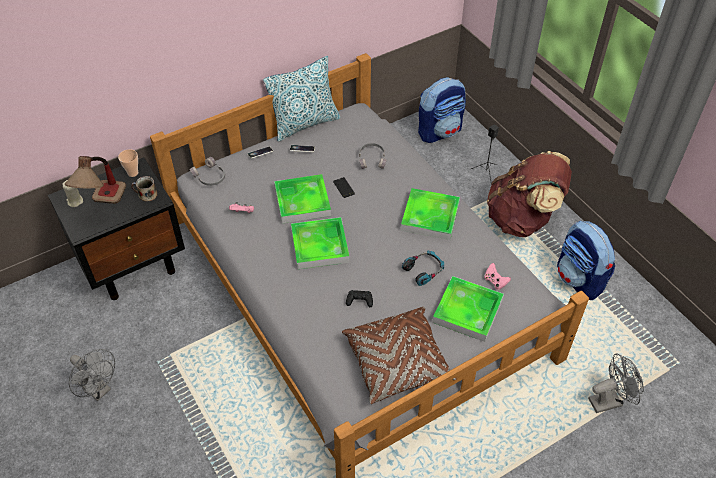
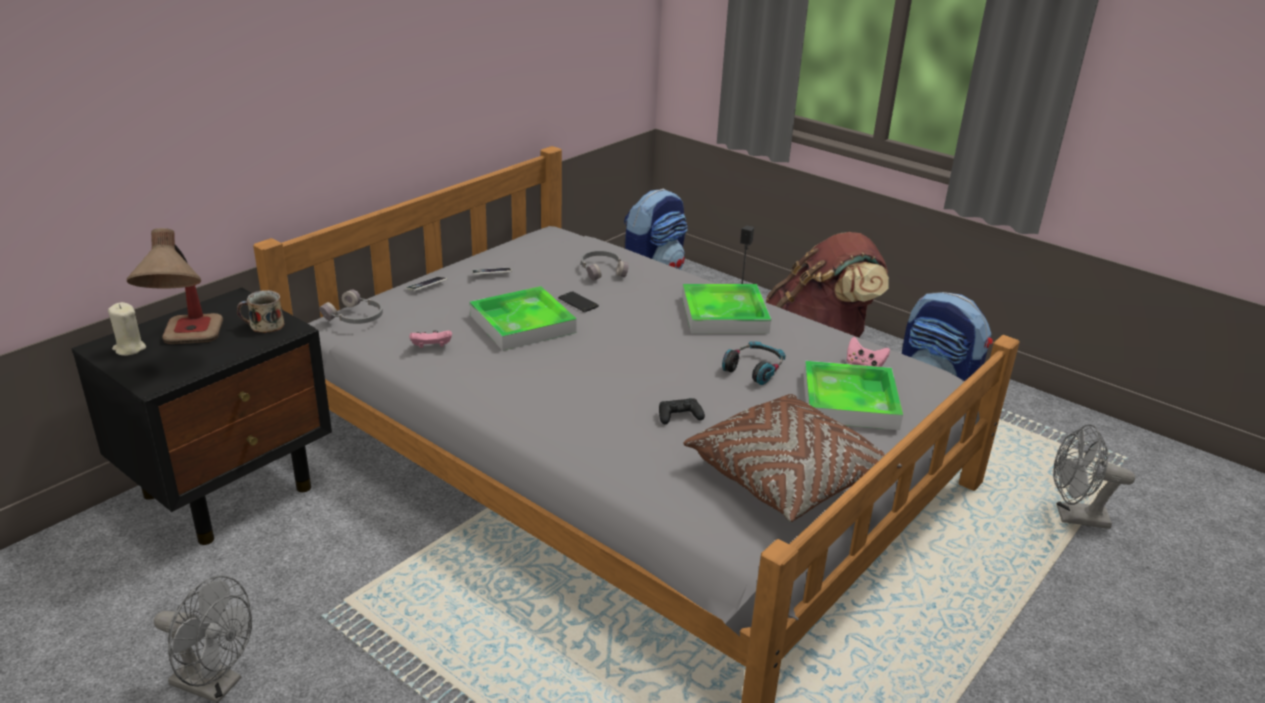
camera: 20 degrees left, 20 degrees down
(133, 173) = (229, 305): cup -> none
(304, 124) = (480, 251): pillow -> none
(320, 246) = (578, 366): tray -> none
(609, 400) = (1073, 517): grey fan -> grey fan turned 135 degrees counterclockwise

